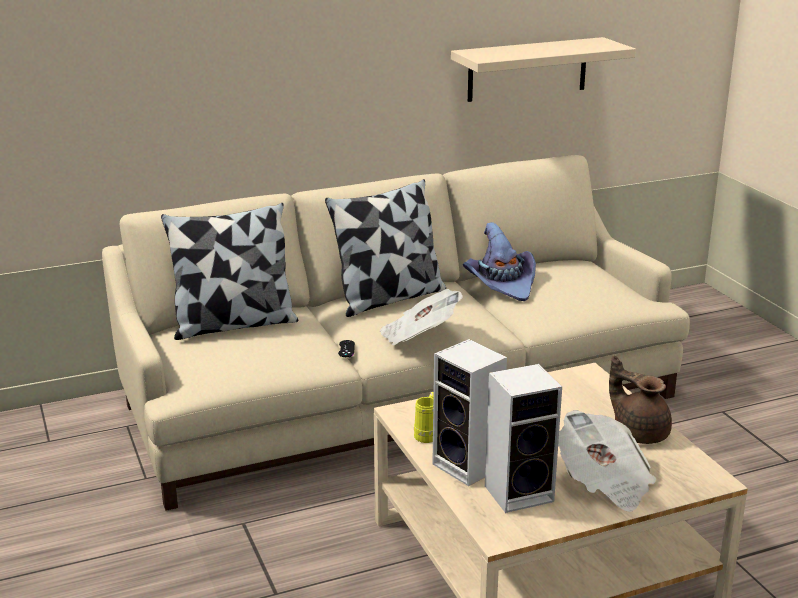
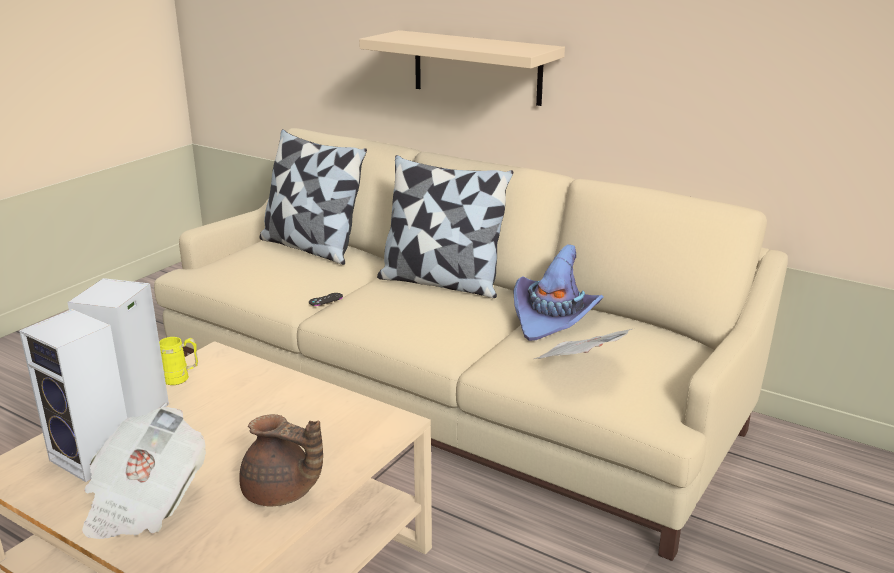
camera: 55 degrees right, 0 degrees up
(419, 336) = (378, 317): newspaper -> newspaper (580, 367)
(527, 69) = (734, 83): beige shelf -> beige shelf (477, 67)
(639, 432) = (281, 493): brown teapot -> brown teapot turned 105 degrees clockwise

